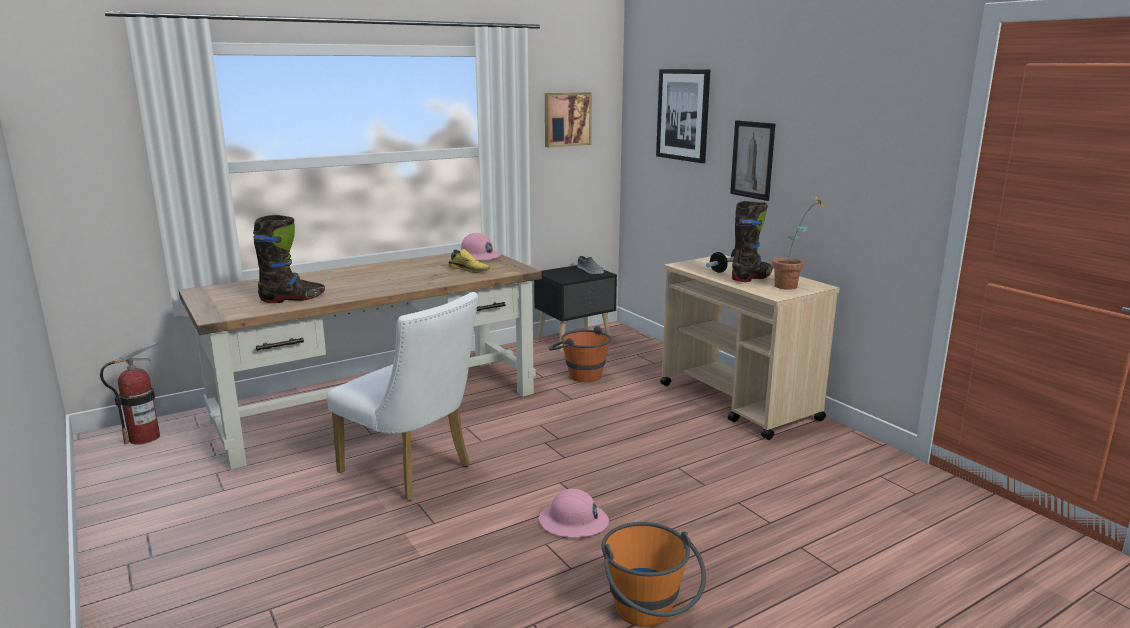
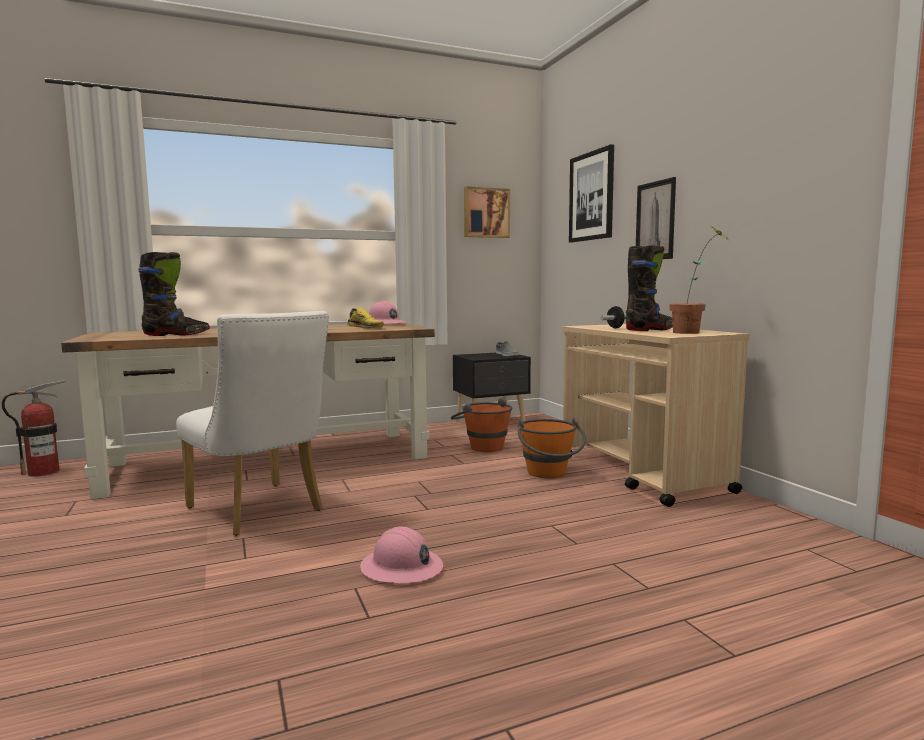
camera: 10 degrees right, 10 degrees down
(649, 616) = (438, 686): orange bucket -> orange bucket (549, 475)

